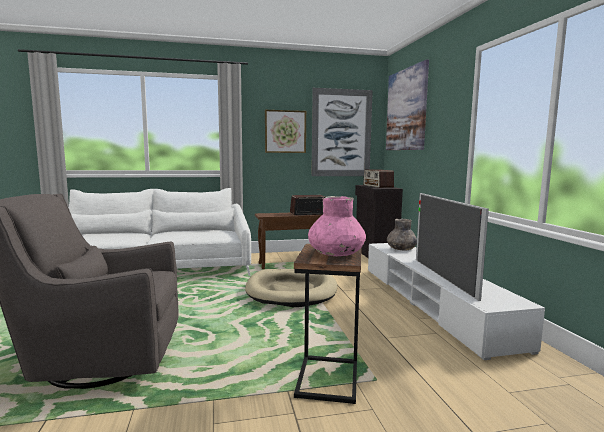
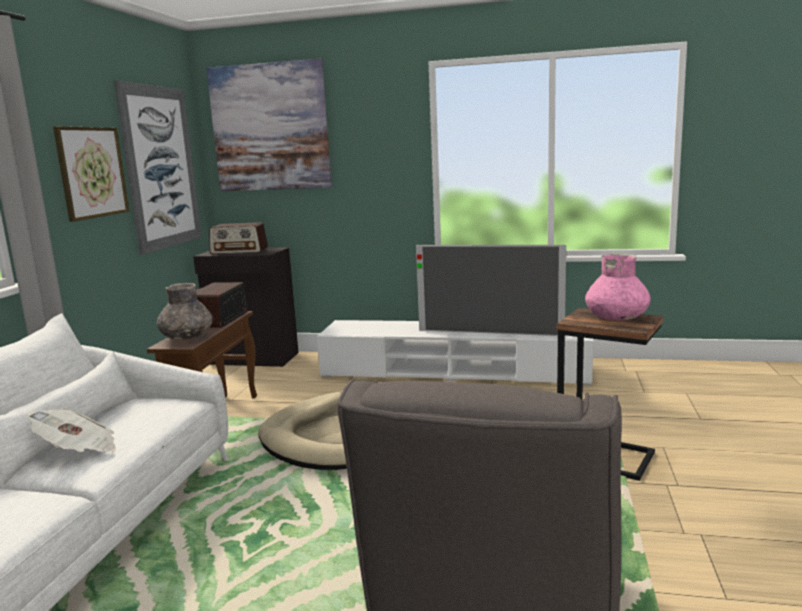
camera: 65 degrees left, 5 degrees up
(175, 234) = (79, 450): none -> newspaper
(401, 249) = (367, 327): grey vase -> grey vase (187, 337)

